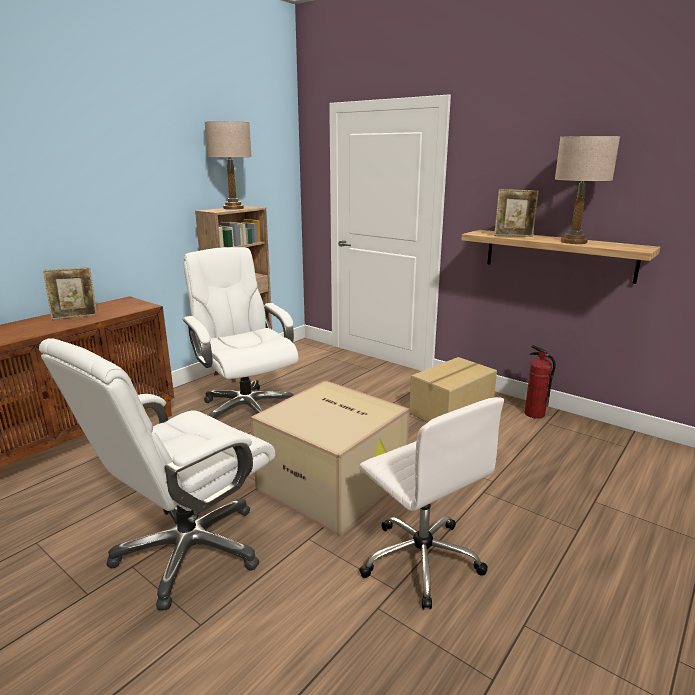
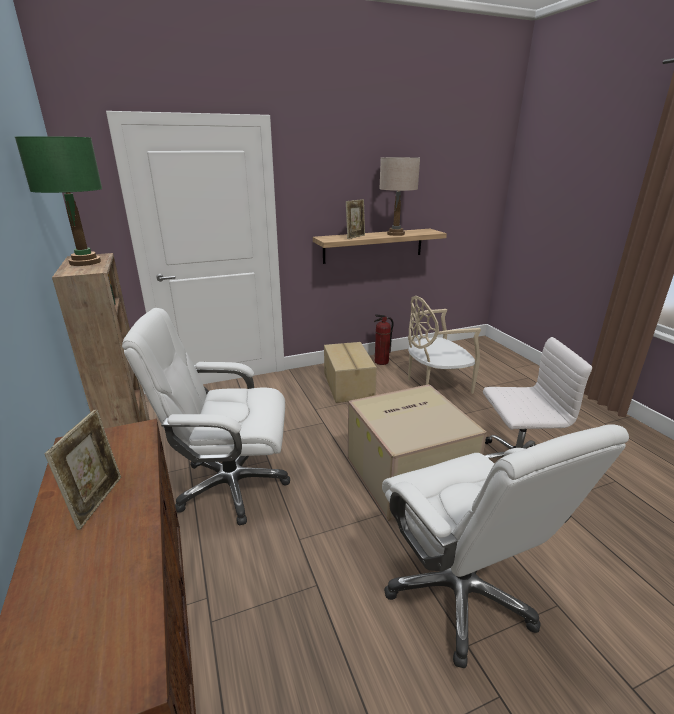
camera: 60 degrees left, 5 degrees up
(233, 208) = (85, 262): beige table lamp -> green table lamp
(541, 461) = (435, 383): none -> beige chair

